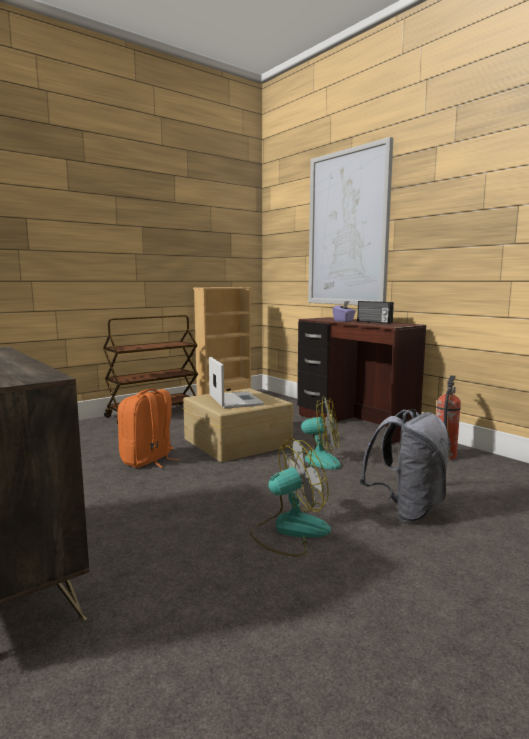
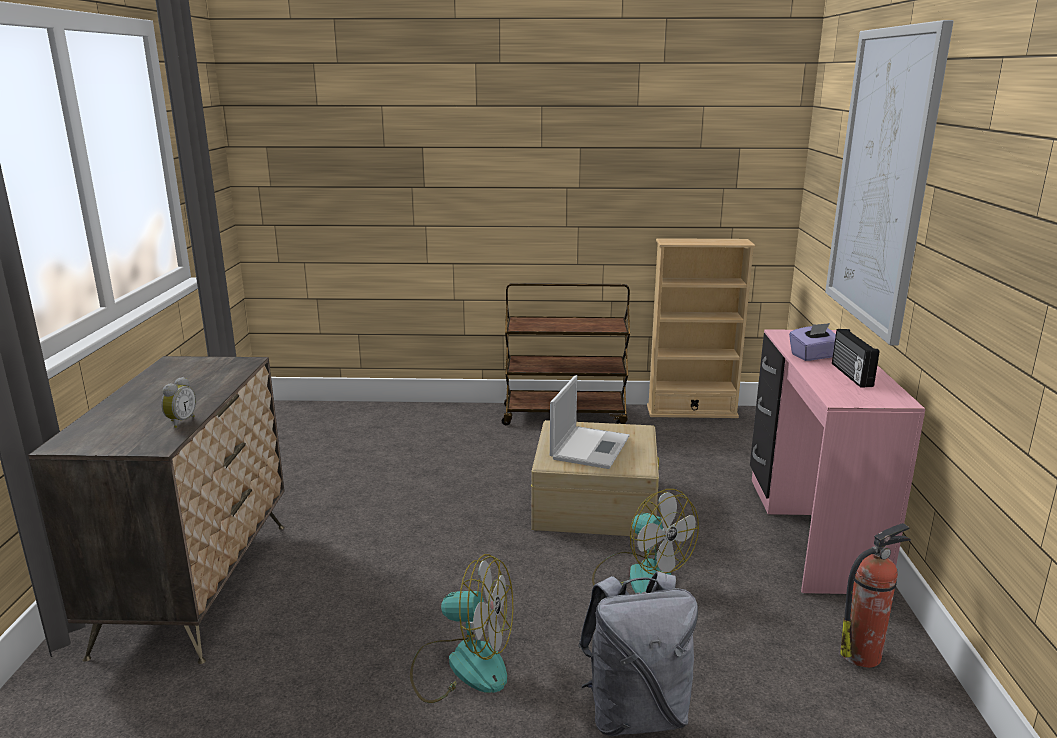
camera: 40 degrees right, 10 degrees up
(26, 369) = (180, 422): none -> alarm clock
(148, 460) = (463, 495): orange backpack -> none
(353, 424) = (808, 531): brown desk -> pink desk

